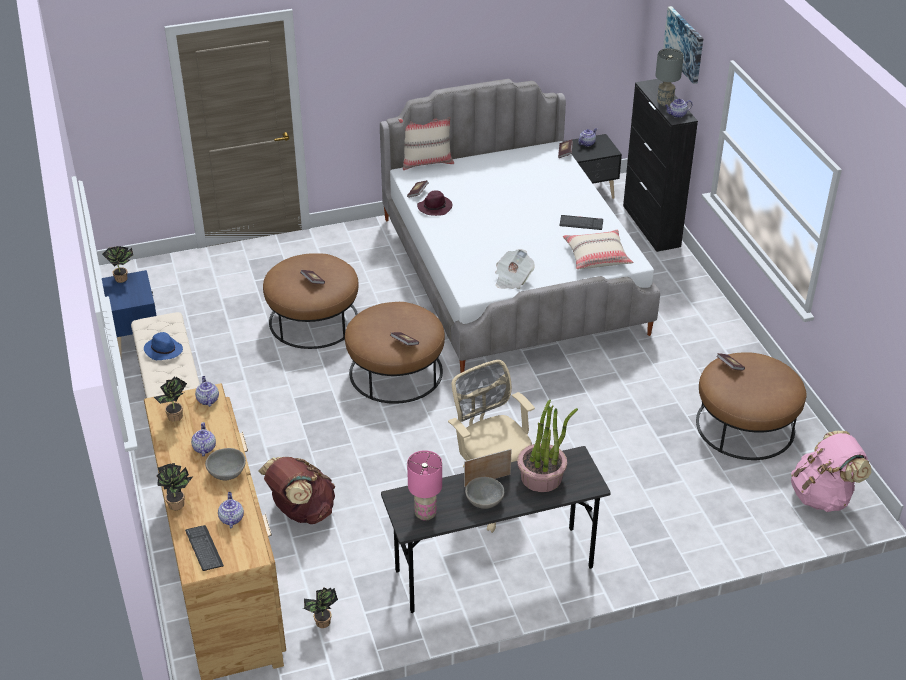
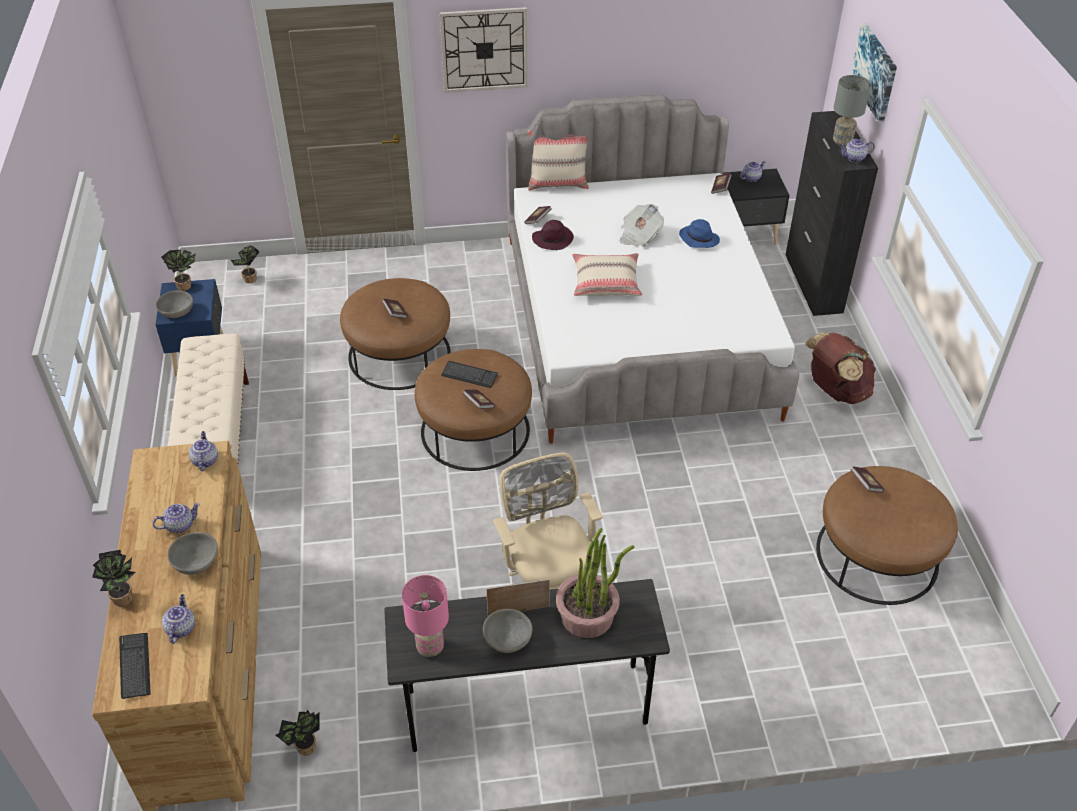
camera: 10 degrees right, 5 degrees up
(122, 300) = (177, 312): none -> grey bowl
(163, 350) = (203, 379): blue hat -> blue hat (698, 239)
(175, 418) = (161, 479): potted plant -> potted plant (250, 280)
(204, 448) = (180, 525): teapot -> teapot turned 60 degrees clockwise
(301, 511) = (321, 595): brown backpack -> brown backpack (835, 391)
(359, 53) = (484, 49): none -> wall clock
(512, 279) = (620, 339): newspaper -> newspaper (639, 236)
(581, 223) = (719, 278): keyboard -> keyboard (469, 375)
(597, 256) = (729, 322): beige pillow -> beige pillow (606, 282)
(823, 496) = (958, 666): pink backpack -> none

